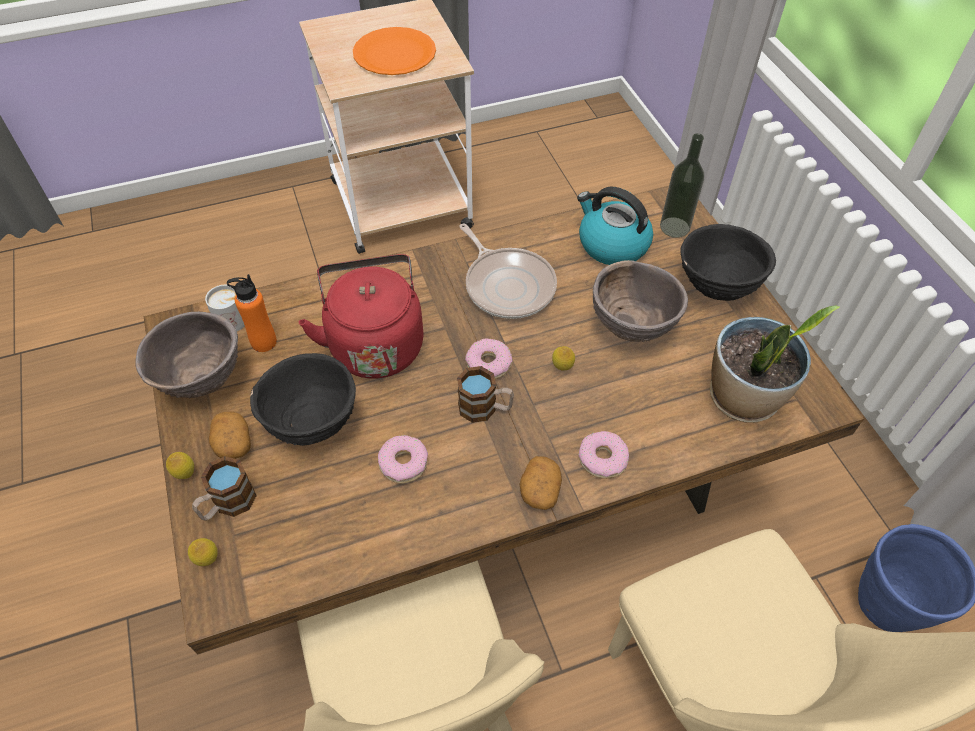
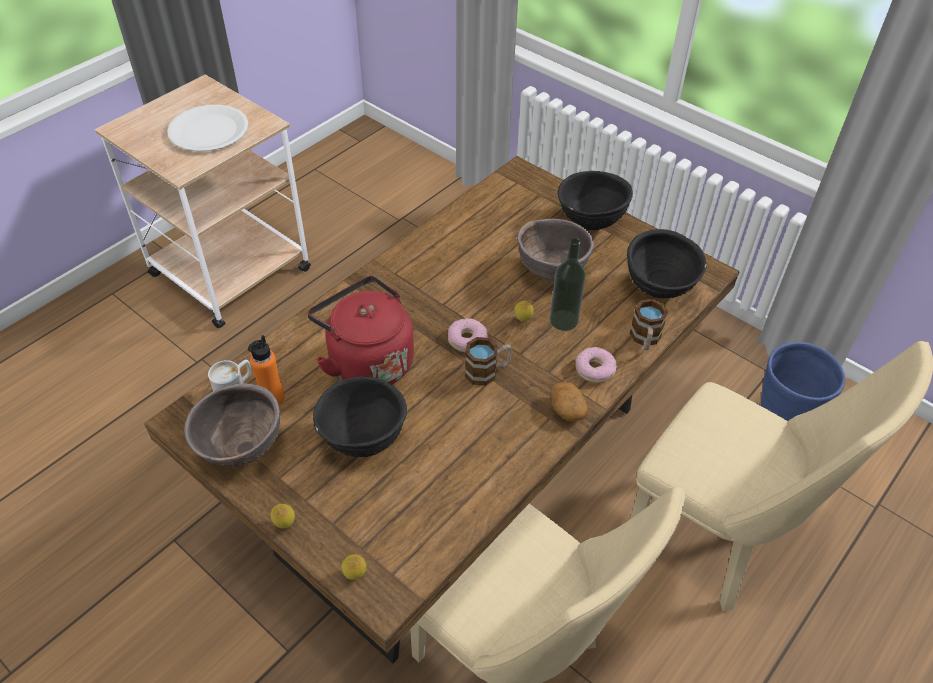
camera: 30 degrees left, 5 degrees down
(228, 504) = (339, 529): mug -> mug (645, 339)
(232, 443) = (306, 483): potato -> none
(394, 54) = (208, 130): orange plate -> white plate
(403, 463) = (455, 436): donut -> none
(507, 285) = (439, 278): frying pan -> none
(611, 244) = (496, 219): kettle -> none
(674, 227) = (532, 191): bottle -> bottle (564, 320)
(743, 398) = (658, 289): potted plant -> black bowl

